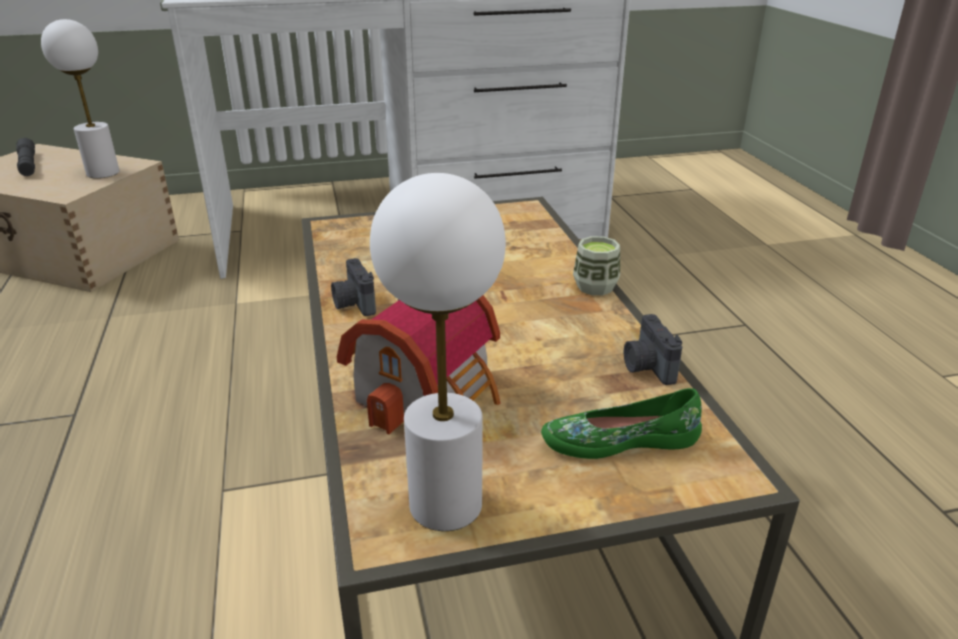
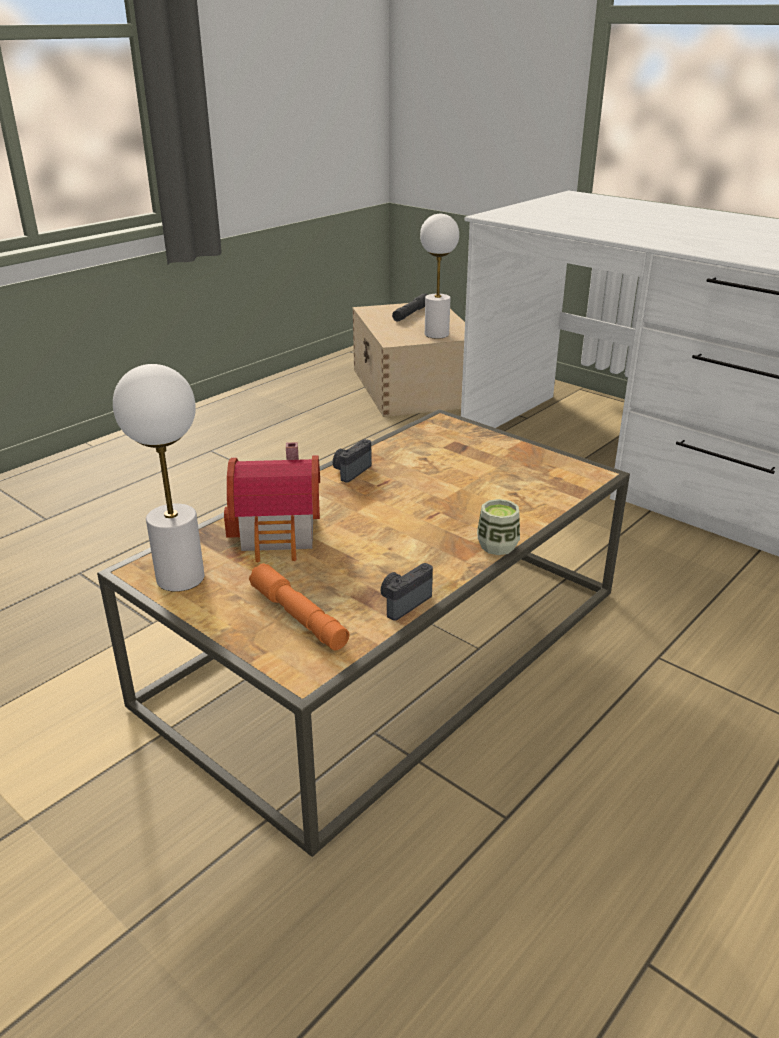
camera: 55 degrees right, 0 degrees up
(619, 440) = (298, 617): green shoe -> orange flashlight

